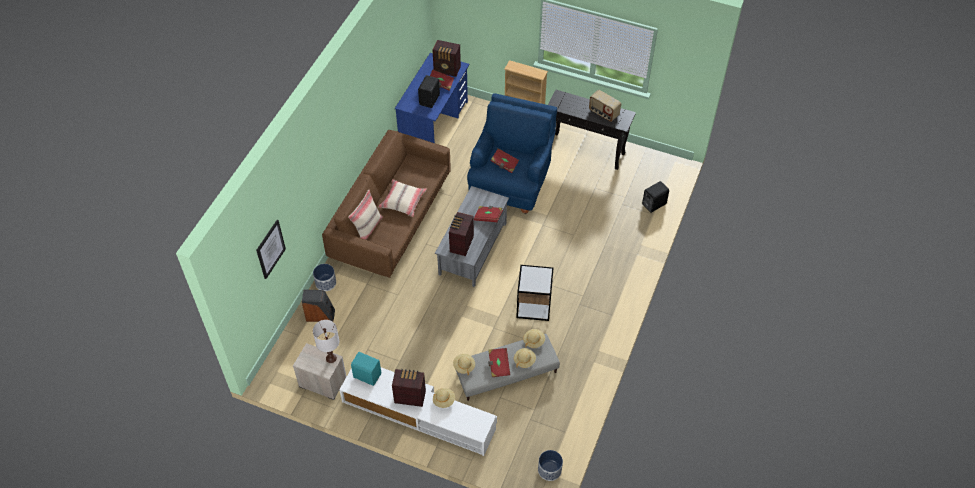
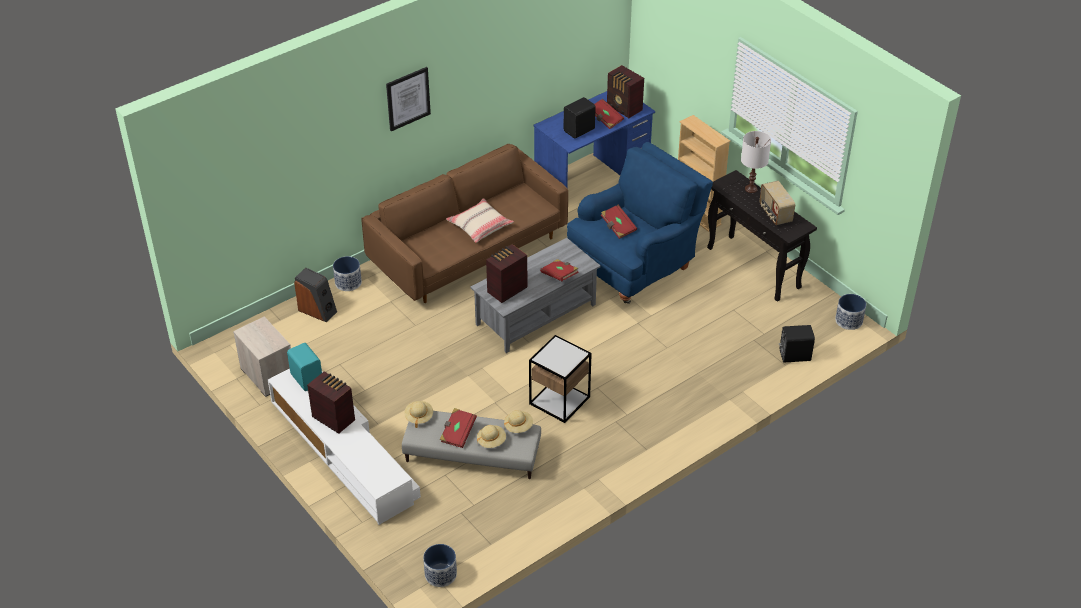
camera: 30 degrees right, 10 degrees down
(270, 249) = (264, 185): picture -> picture (408, 98)
(331, 358) = (277, 341): white table lamp -> white table lamp (750, 189)
(367, 228) = (421, 236): beige pillow -> none
(444, 400) = (367, 438): beige hat -> none
(668, 164) = (849, 321): none -> planter

